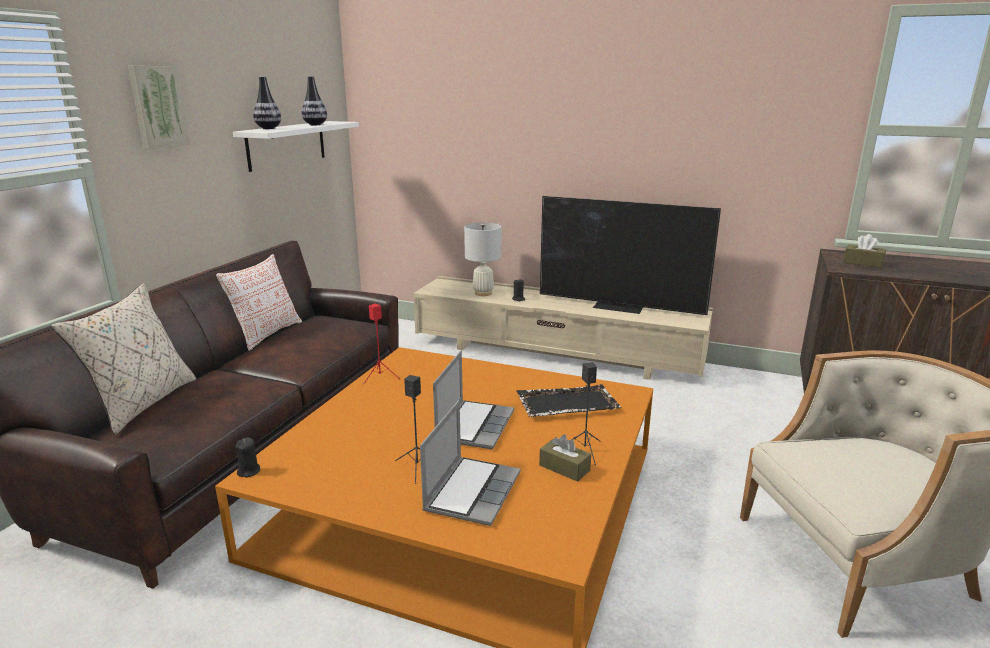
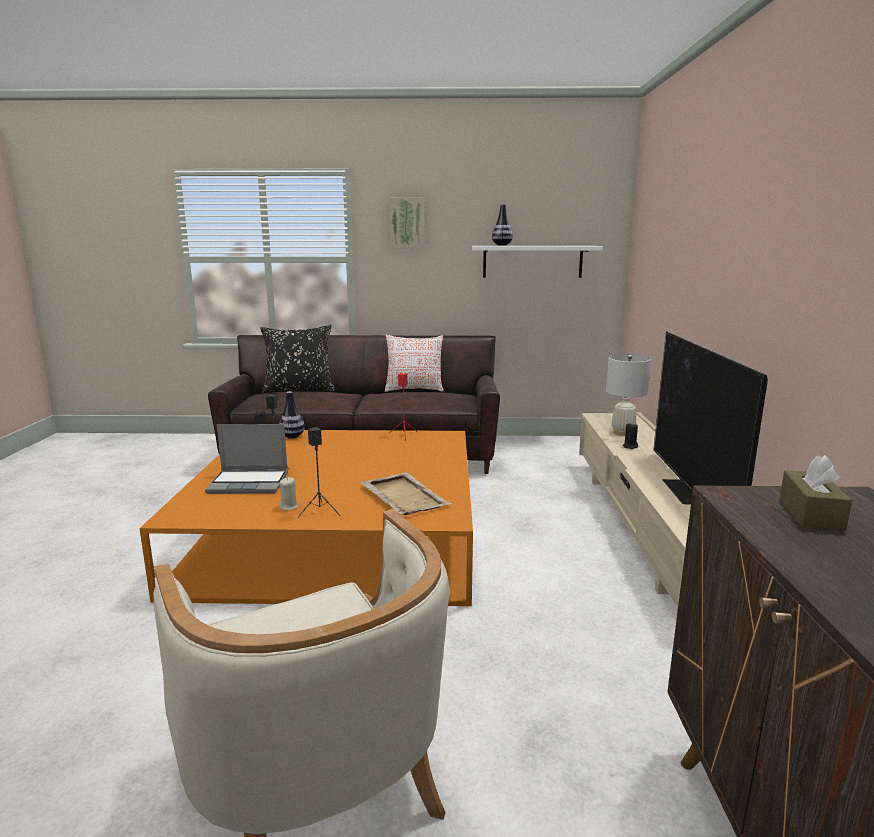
camera: 70 degrees right, 5 degrees down
(141, 403) = (299, 389): beige pillow -> black pillow
(315, 125) = (549, 245): vase -> vase (292, 437)
(474, 425) = (344, 471): laptop -> none
(564, 468) = (289, 507): brown tissue box -> beige candle
(566, 404) = (403, 496): black tray -> beige tray

